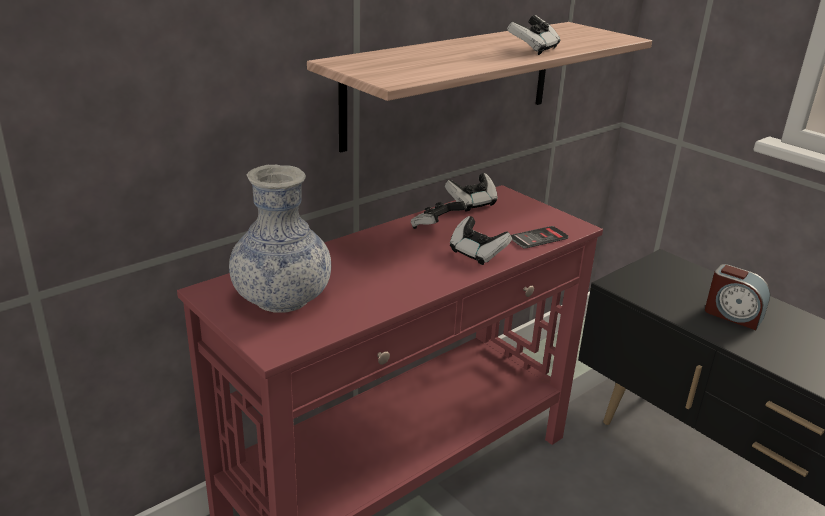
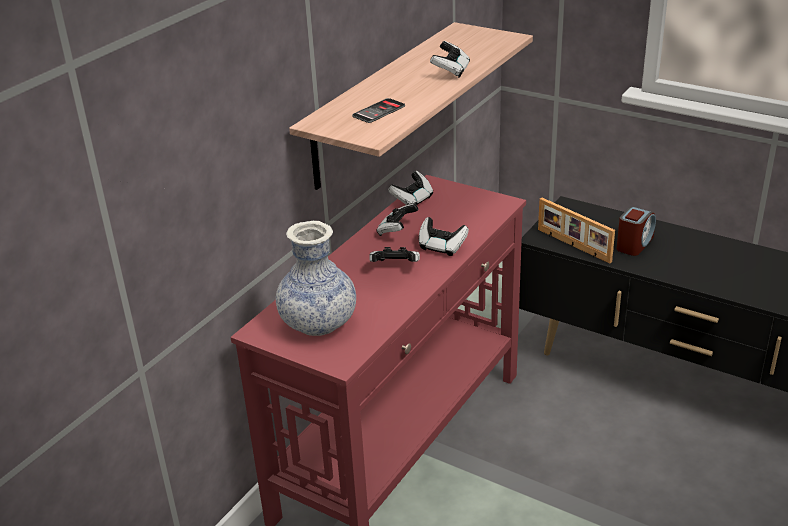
camera: 15 degrees left, 5 degrees up
(410, 262) = (395, 267): none -> game controller
(538, 238) = (481, 221): phone -> phone (378, 111)
(655, 300) = (573, 246): none -> picture frame
(732, 315) = (634, 244): alarm clock -> alarm clock turned 75 degrees counterclockwise

